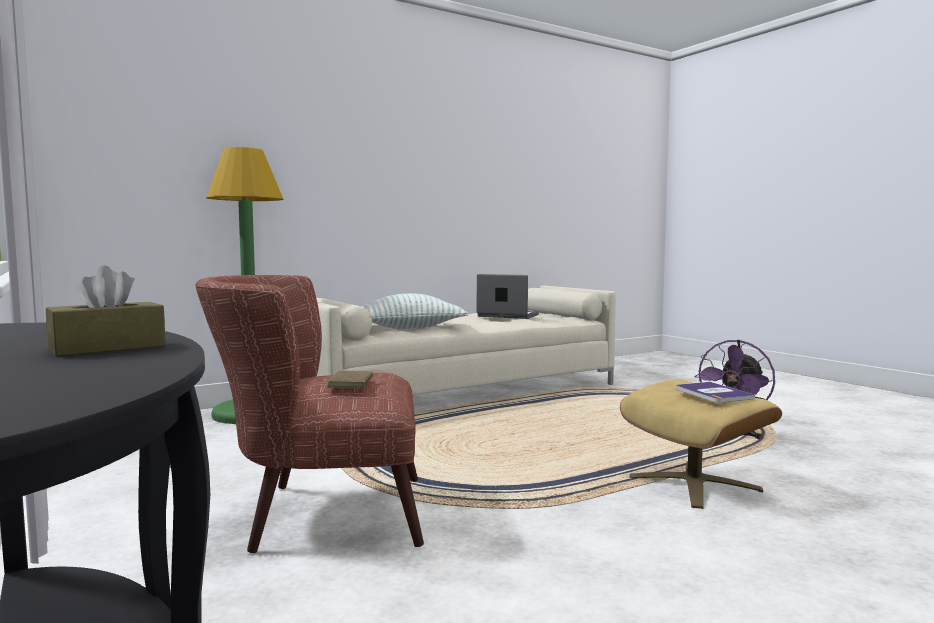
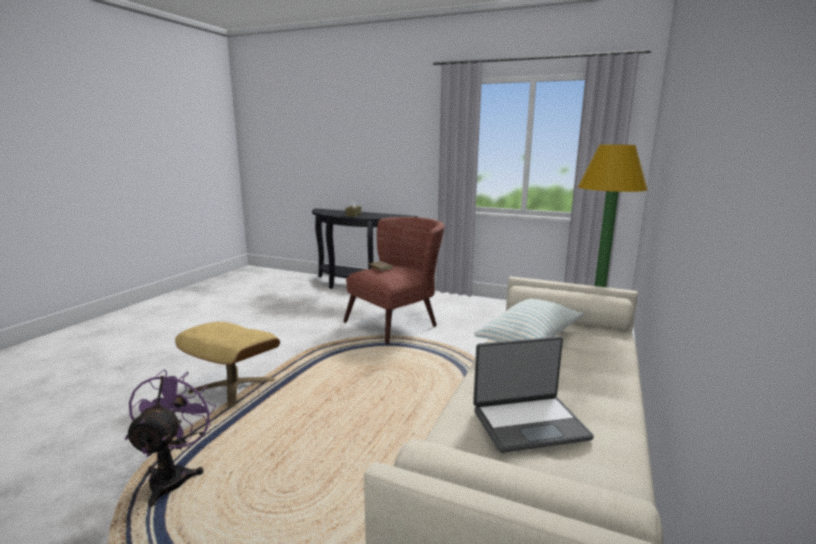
camera: 145 degrees right, 10 degrees up
(713, 393) = (217, 326): book -> none

